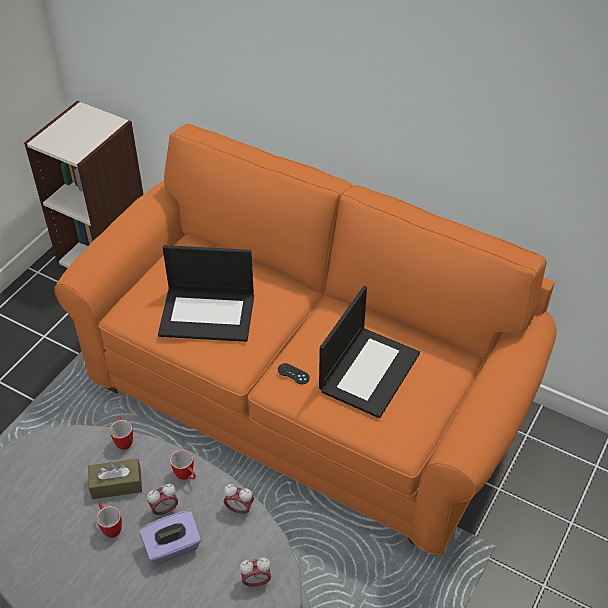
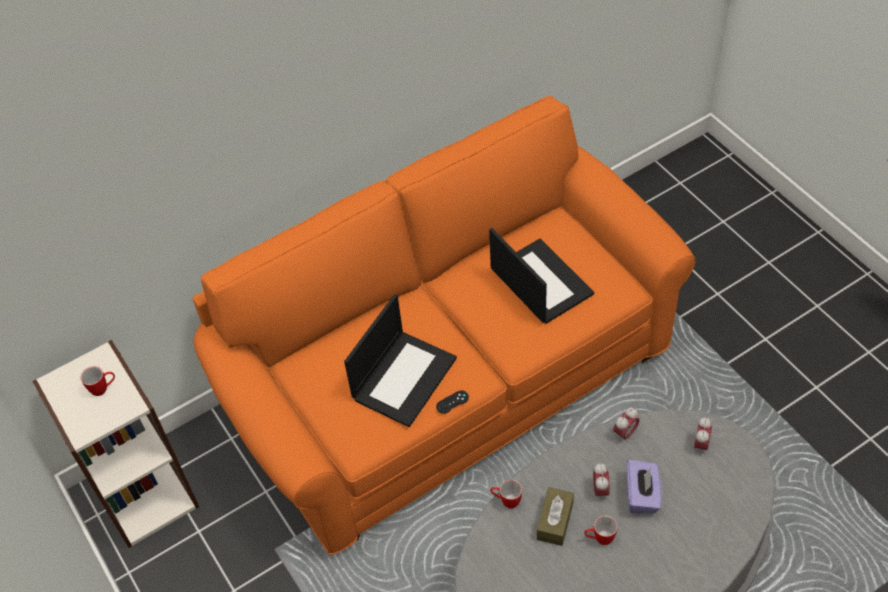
camera: 60 degrees left, 5 degrees up
(187, 476) = (572, 462): mug -> mug (103, 388)
(293, 374) = (513, 337): black game controller -> black game controller (452, 402)

